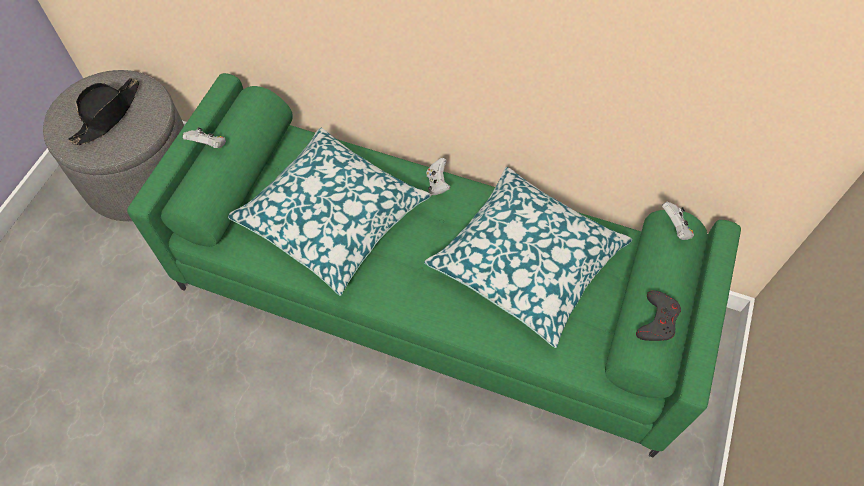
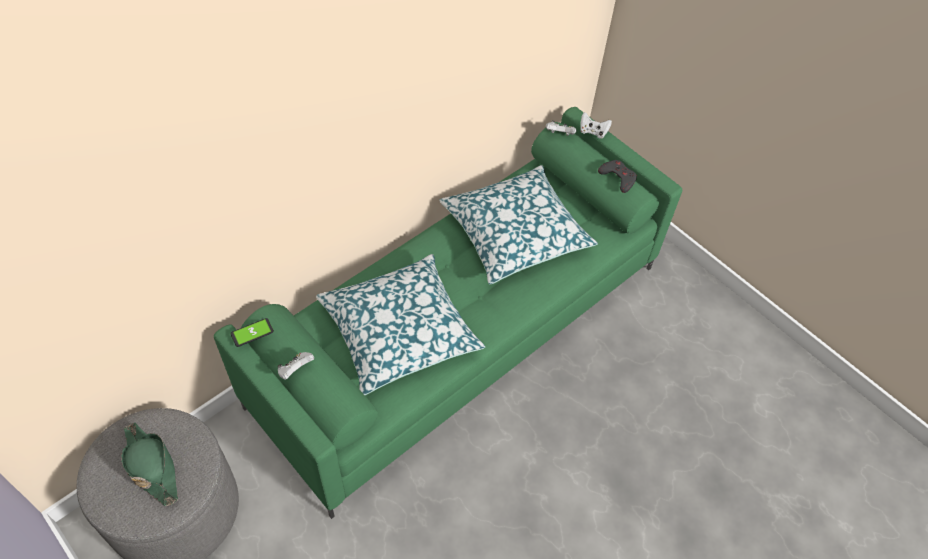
camera: 65 degrees left, 5 degrees down
(108, 115) = (151, 466): black hat -> green hat
(232, 95) = (252, 333): none -> phone
(437, 184) = (415, 251): white game controller -> white game controller (593, 132)

